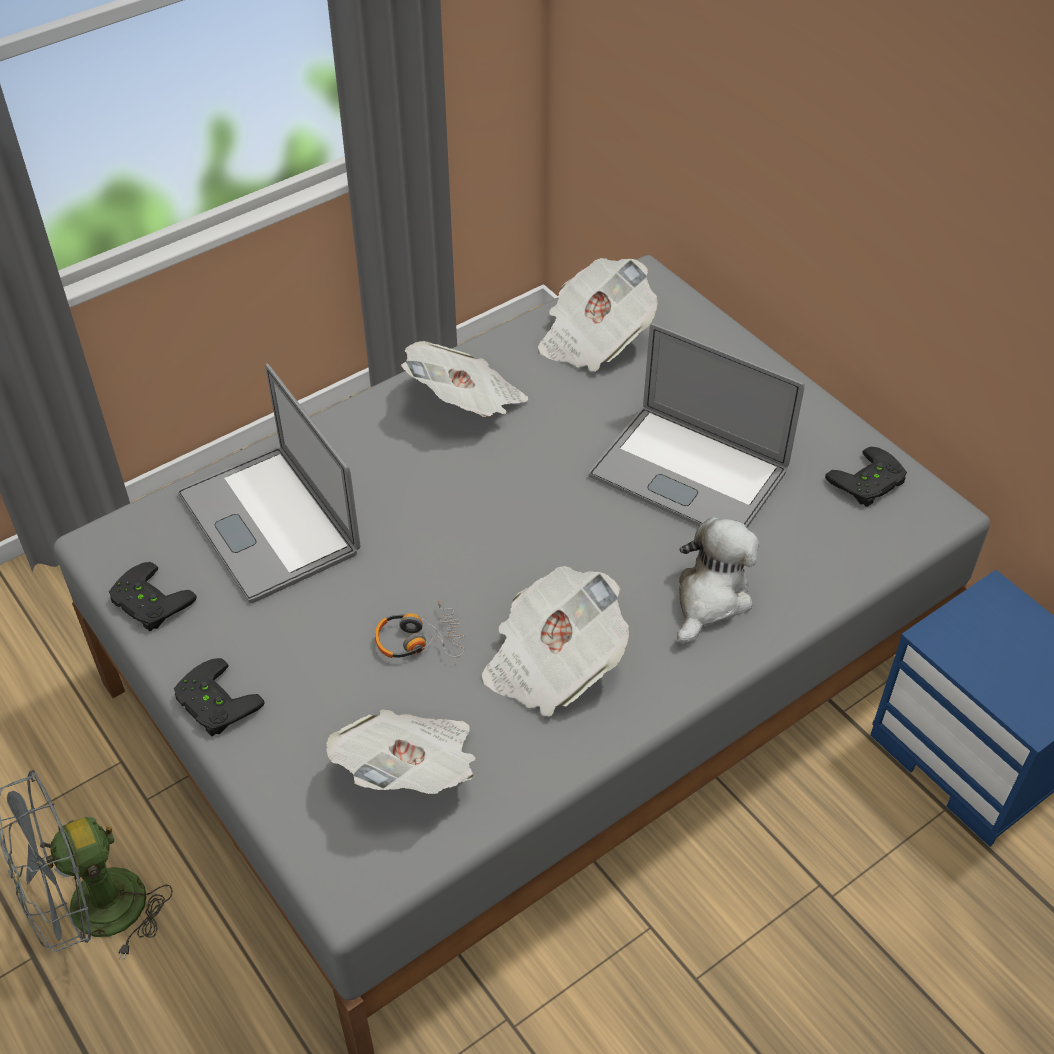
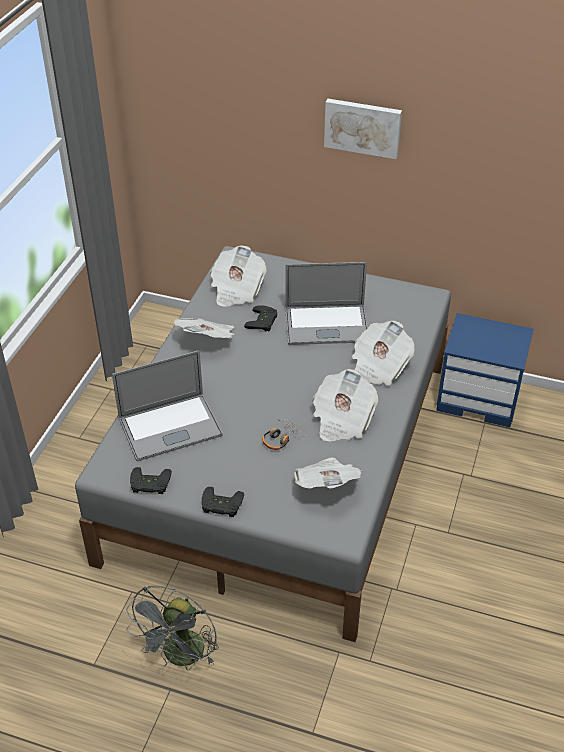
camera: 35 degrees left, 5 degrees down
(269, 523) = (170, 427): laptop -> laptop turned 45 degrees counterclockwise
(710, 598) = (378, 367): plush toy -> newspaper
(869, 484) = (398, 297): black game controller -> black game controller (264, 322)
(909, 100) = (363, 127): none -> picture

